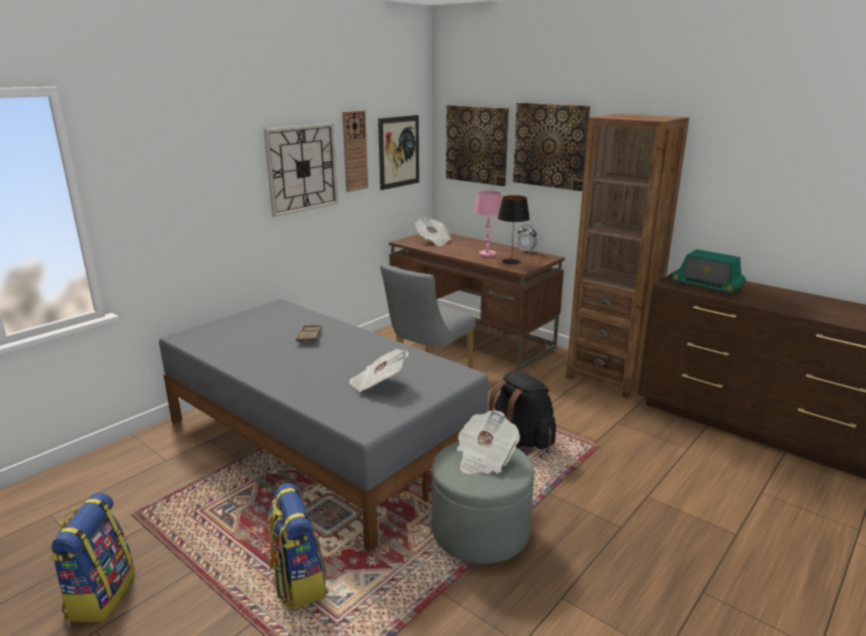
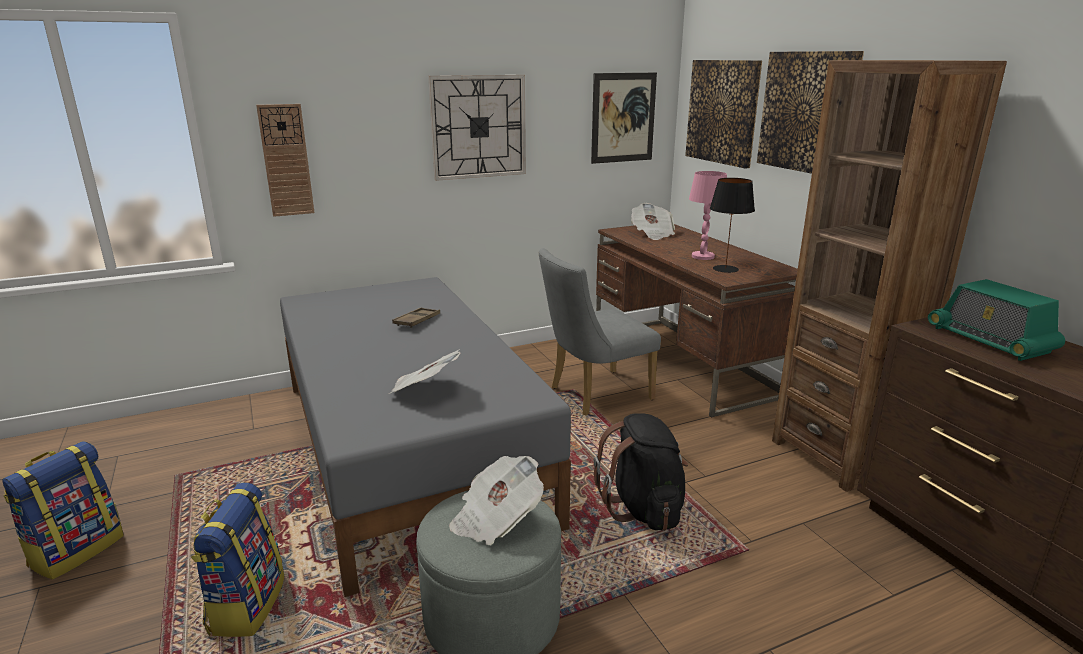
camera: 25 degrees right, 0 degrees up
(354, 151) = (556, 111): wall clock -> wall clock (286, 160)
(526, 251) = (761, 259): alarm clock -> none

